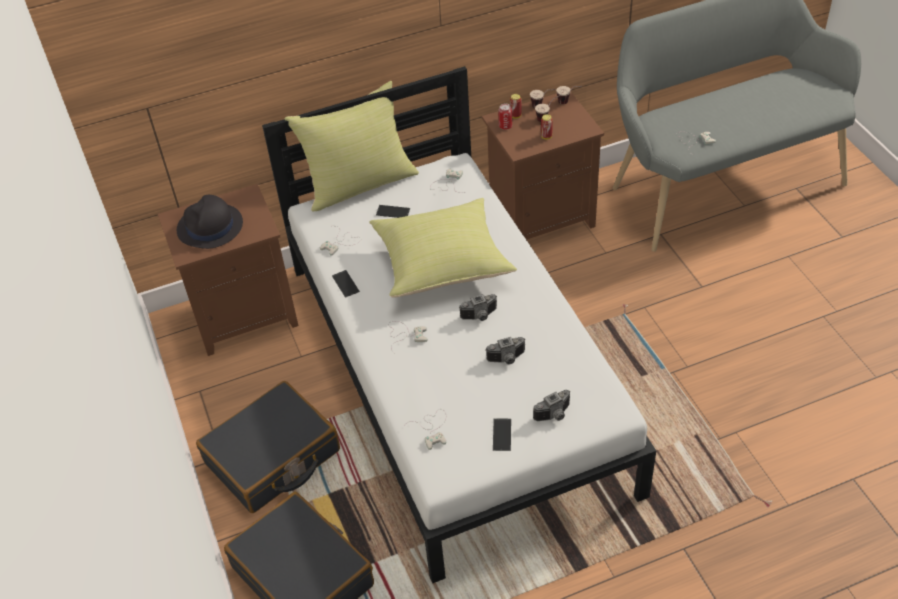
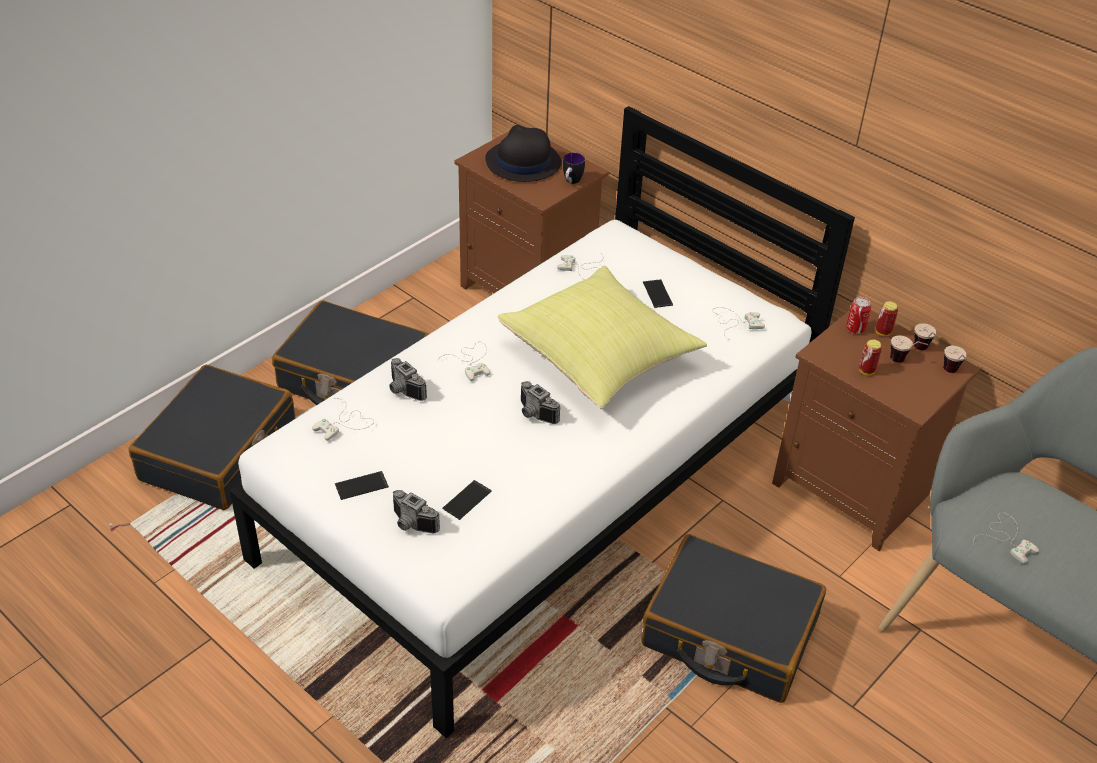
camera: 60 degrees right, 5 degrees down
(256, 208) = (571, 182): none -> mug
(345, 284) = (522, 293): phone -> phone (467, 500)
(359, 183) = (685, 255): yellow pillow -> none
(507, 359) = (479, 458): camera -> camera (403, 391)
(626, 321) = (729, 633): none -> black suitcase

